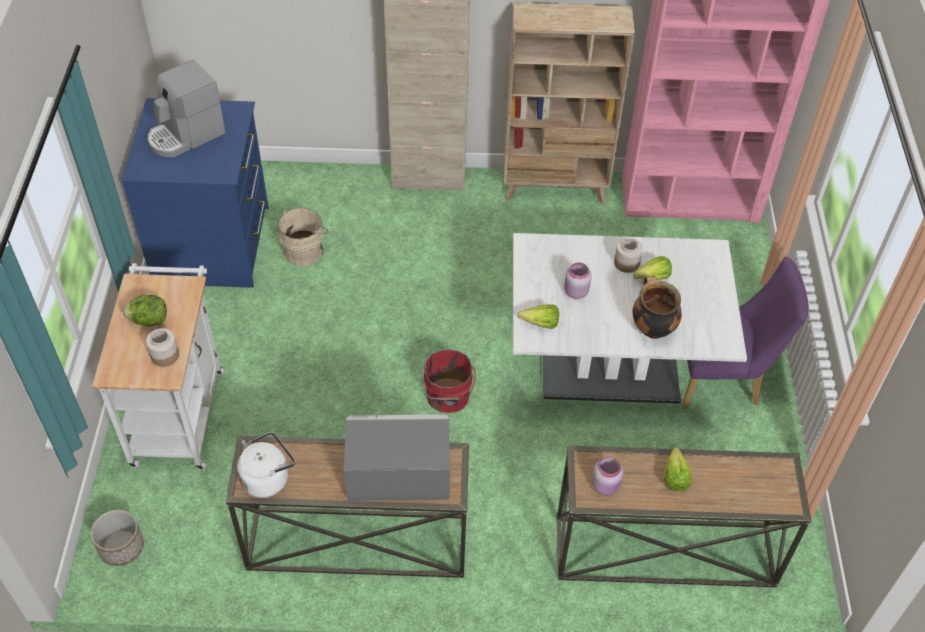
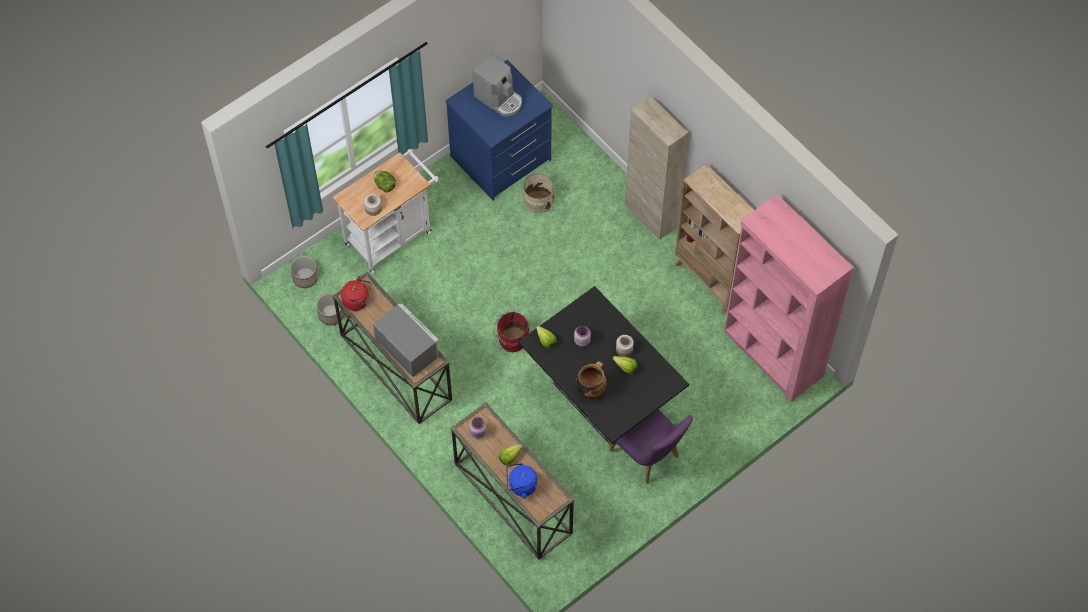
camera: 50 degrees right, 10 degrees up
(186, 136) = (499, 99): coffee machine -> coffee machine turned 150 degrees counterclockwise
(207, 558) = (331, 315): none -> planter
(267, 478) = (358, 301): white kettle -> red kettle
(609, 371) = (601, 400): white dining table -> black dining table
(730, 495) = (521, 486): none -> blue kettle

